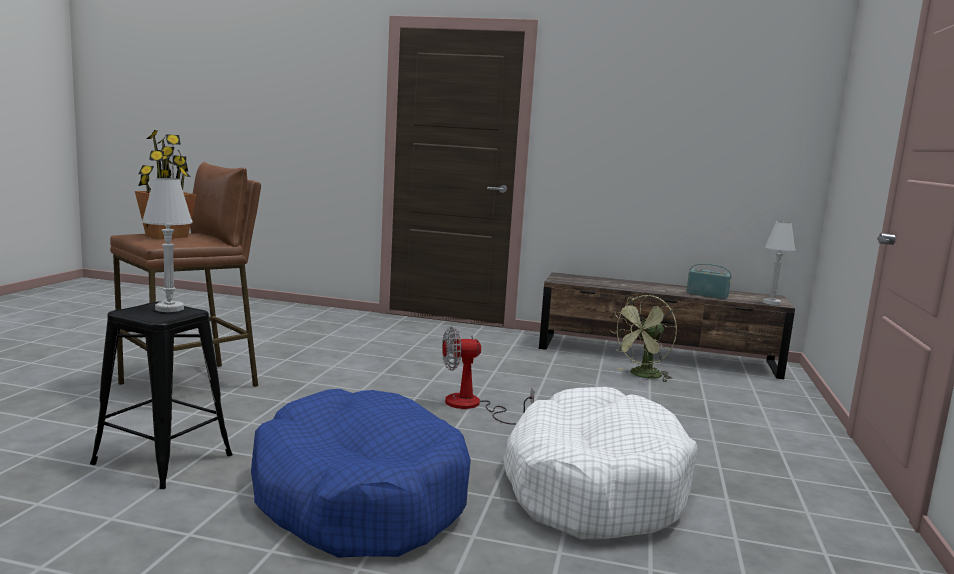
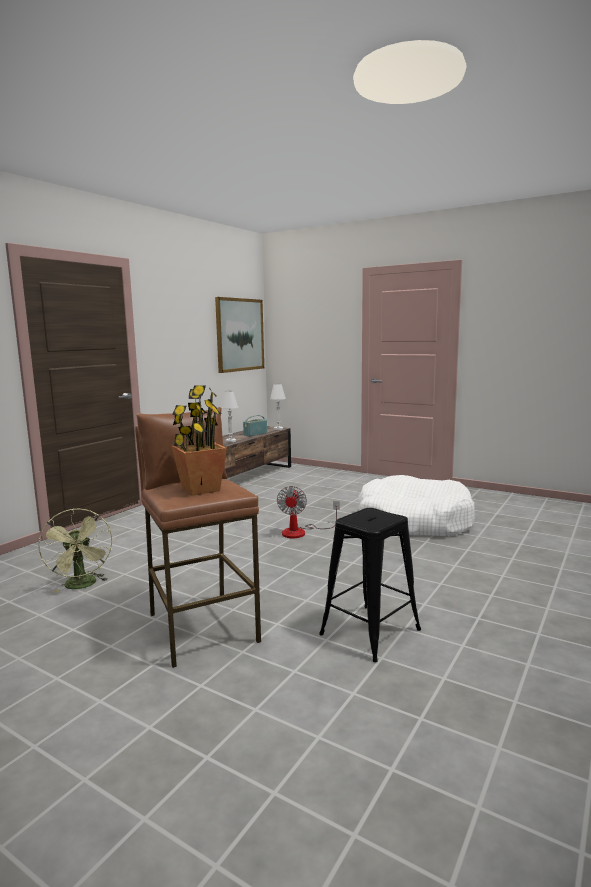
camera: 70 degrees left, 0 degrees up
(169, 308) = (364, 516): white table lamp -> white table lamp (230, 441)
(358, 497) = (428, 571): blue dog bed -> none
(642, 376) = (270, 489): green fan -> green fan (82, 586)
(755, 131) = (240, 335): none -> picture

